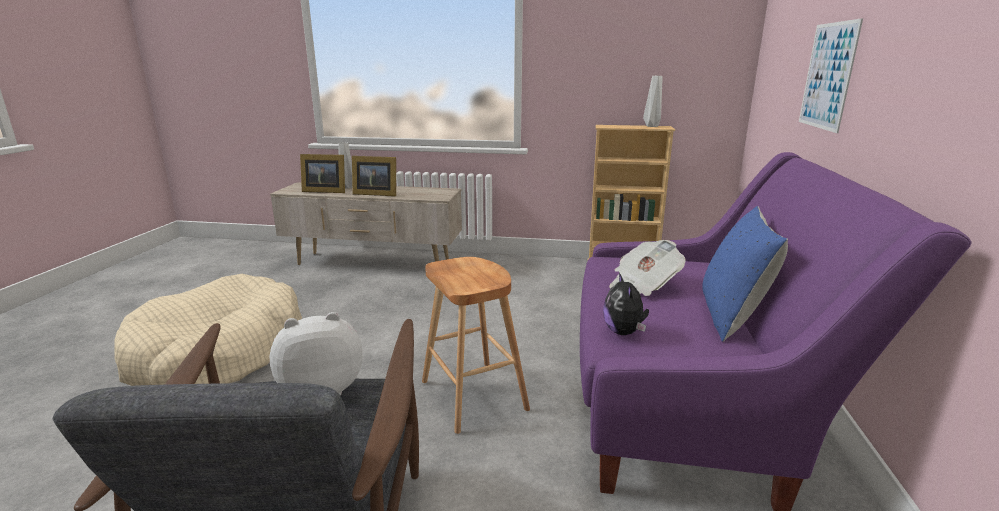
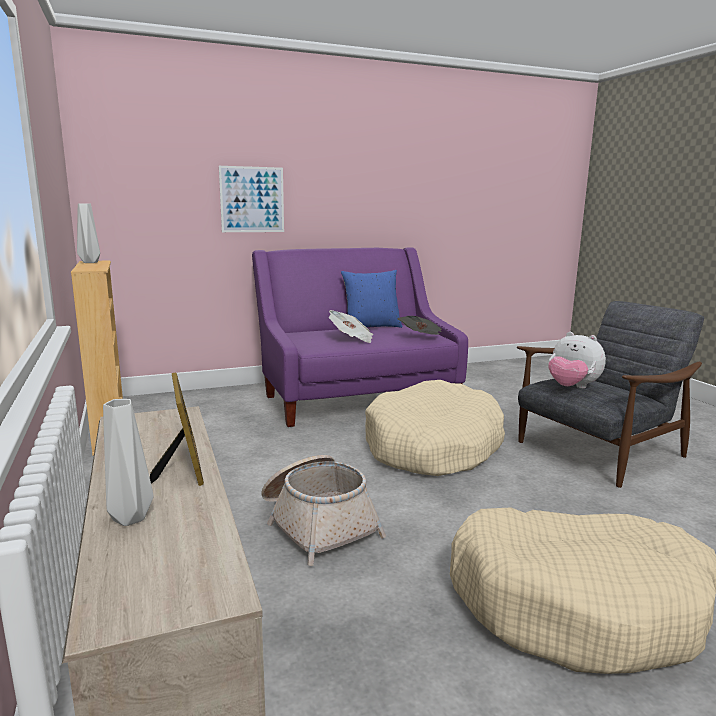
camera: 120 degrees left, 5 degrees down
(324, 191) = (187, 531): picture frame -> none
(412, 305) = (317, 523): none -> basket
(473, 395) = (432, 447): brown stool -> beige dog bed
(624, 332) = (421, 338): plush toy -> newspaper

